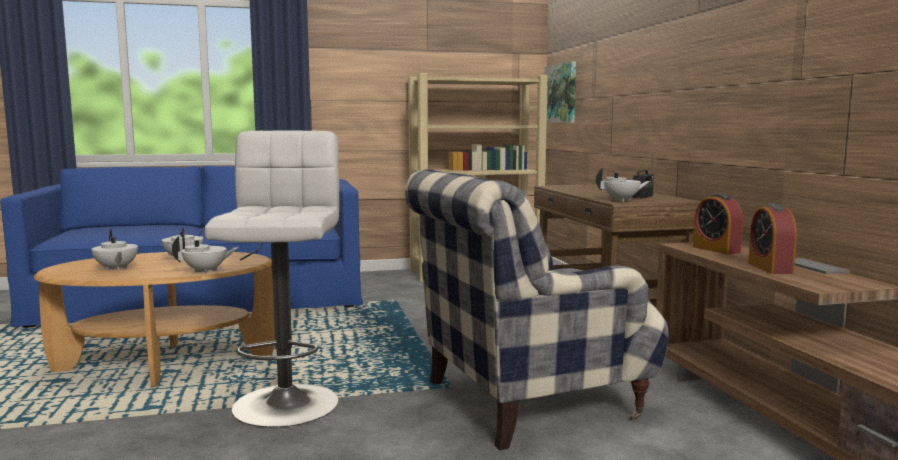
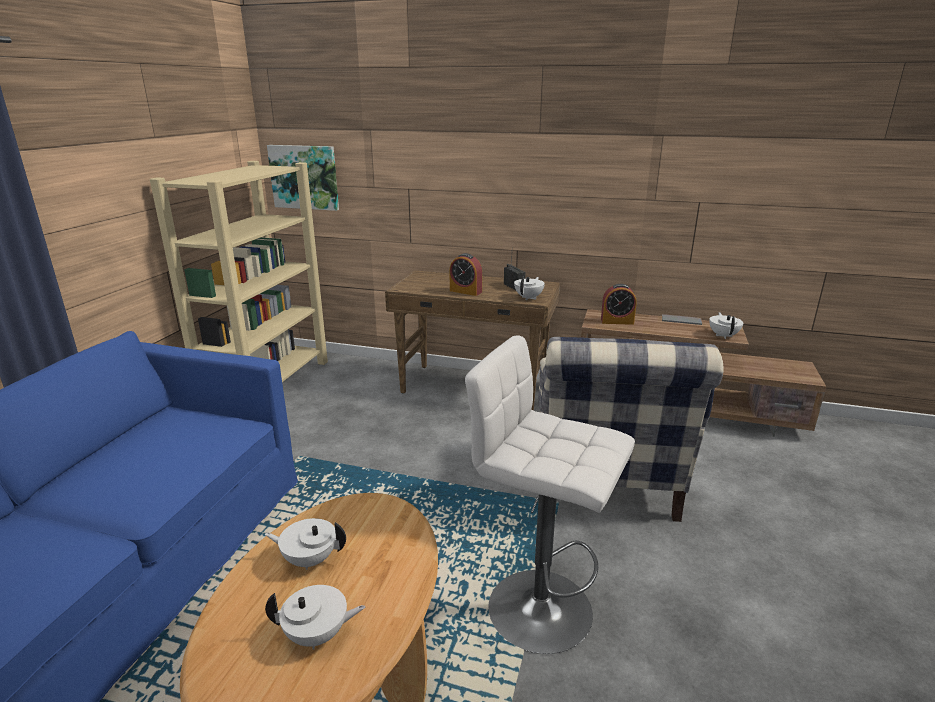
camera: 60 degrees left, 15 degrees up
(206, 271) = (414, 551): white teapot -> white teapot (723, 335)
(770, 268) = (681, 330): alarm clock -> alarm clock (465, 291)

